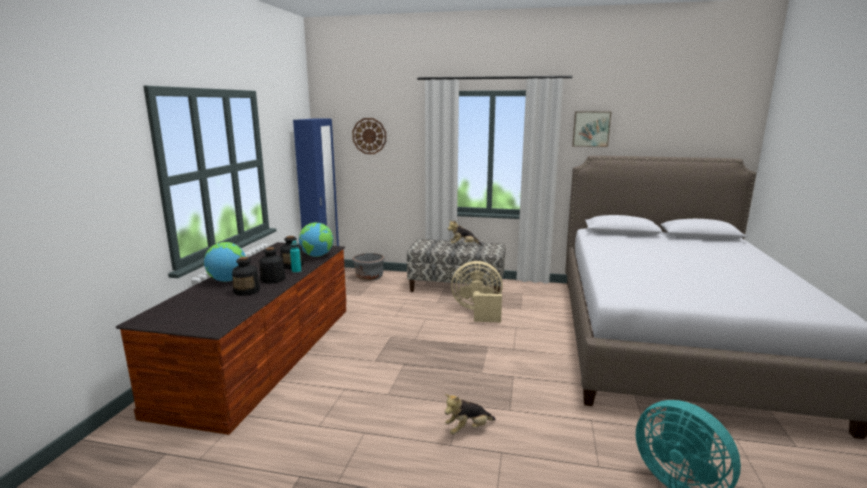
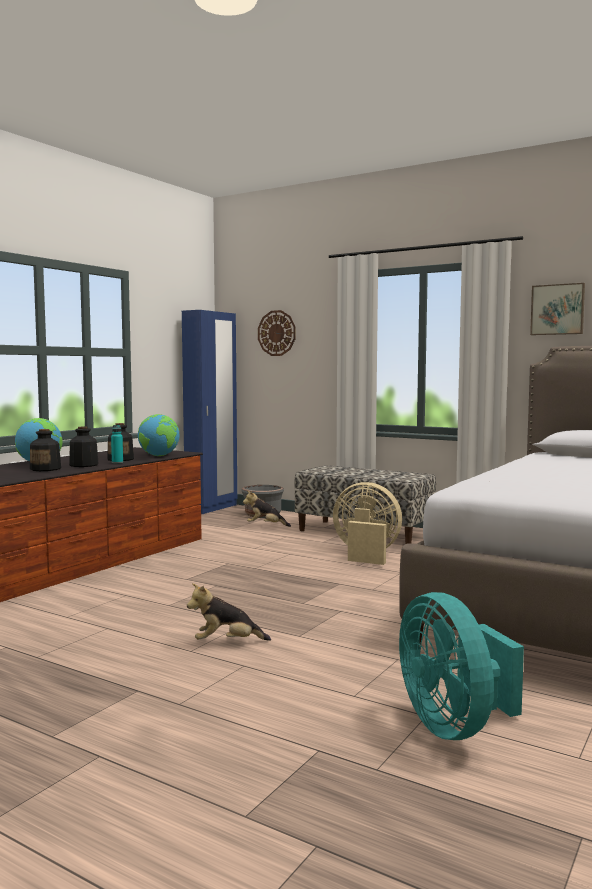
camera: 20 degrees right, 10 degrees down
(463, 245) = (374, 472): plush toy -> plush toy (265, 526)

